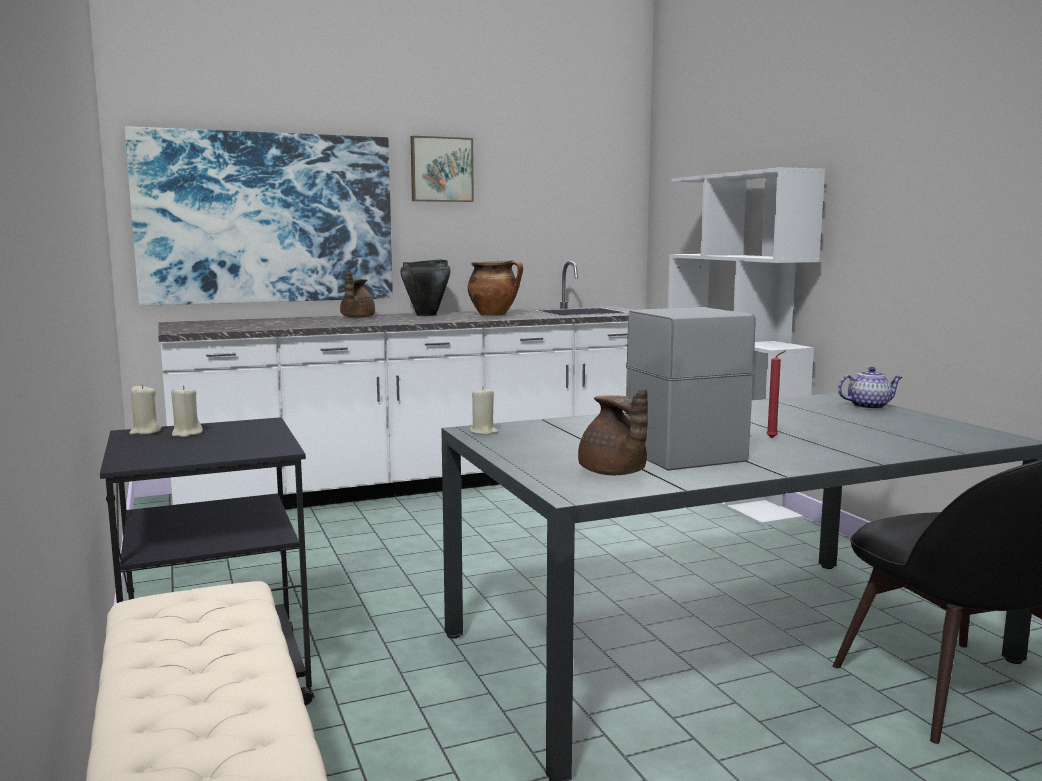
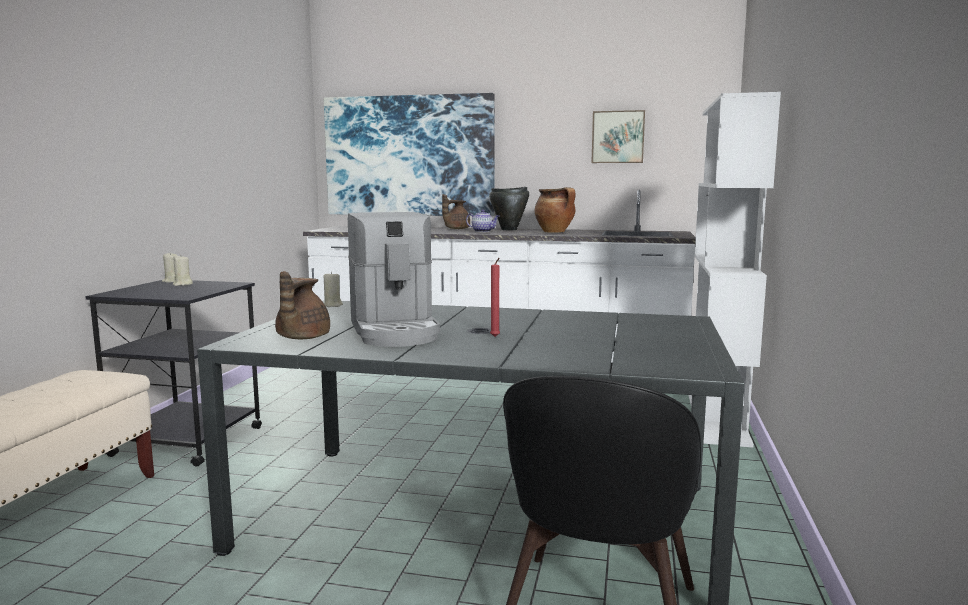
camera: 35 degrees right, 0 degrees up
(441, 169) = (537, 115): picture -> picture (618, 137)
(668, 449) = (394, 331): coffee machine -> coffee machine turned 150 degrees clockwise
(869, 406) = (685, 329): teapot -> teapot (483, 231)

